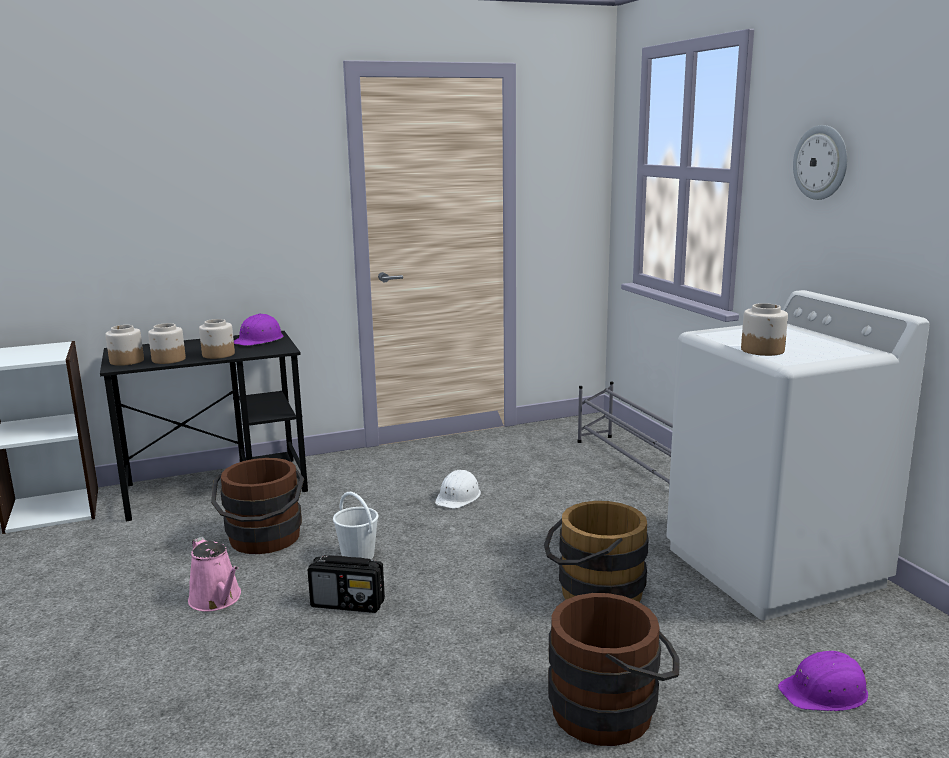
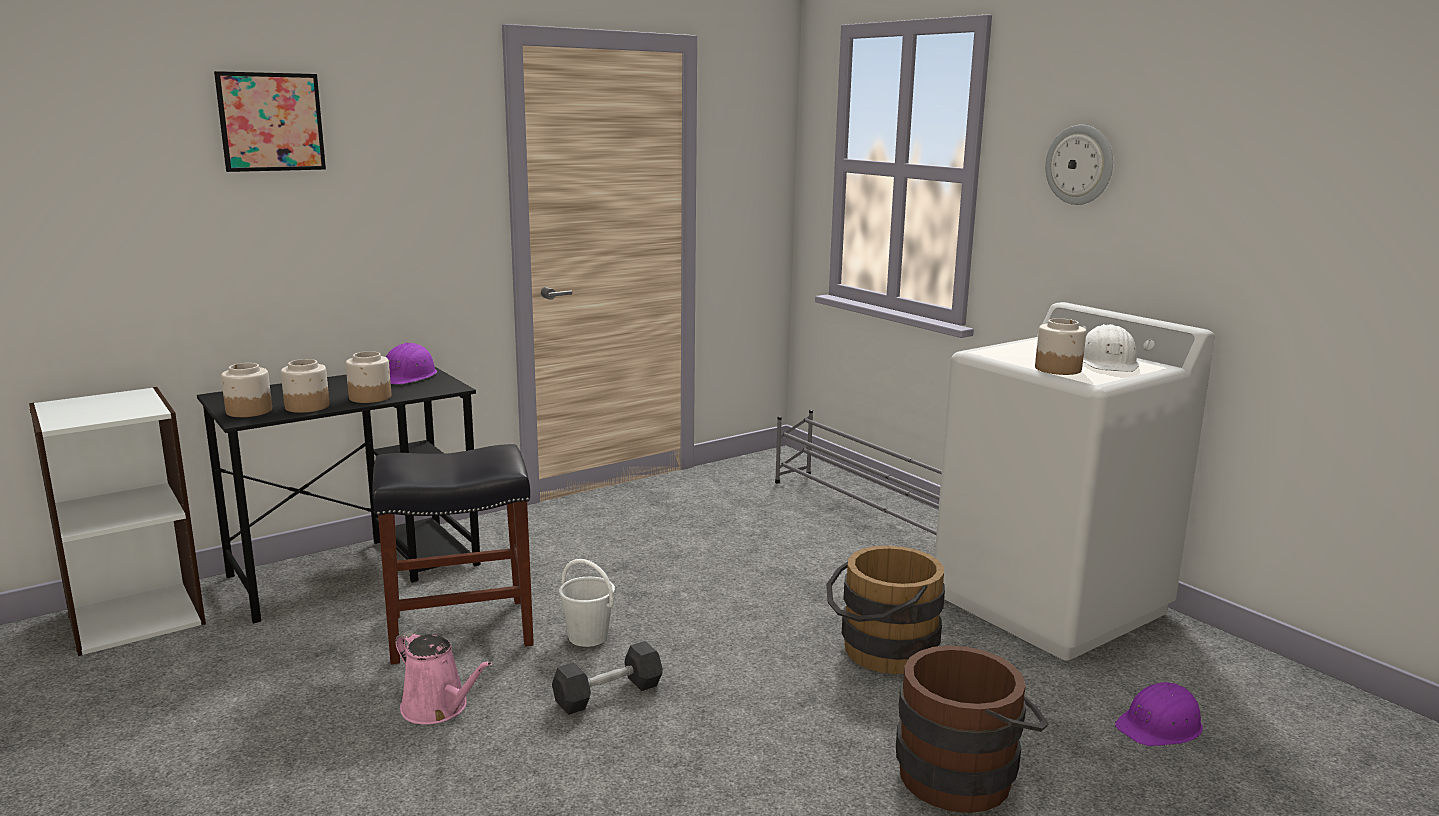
camera: 15 degrees left, 0 degrees up
(157, 143) = (271, 122): none -> picture
(264, 541) = (458, 630): brown bucket -> black stool
(348, 604) = (608, 694): radio -> grey dumbbell
(458, 497) = (671, 556): white hard hat -> white hard hat (1108, 363)

